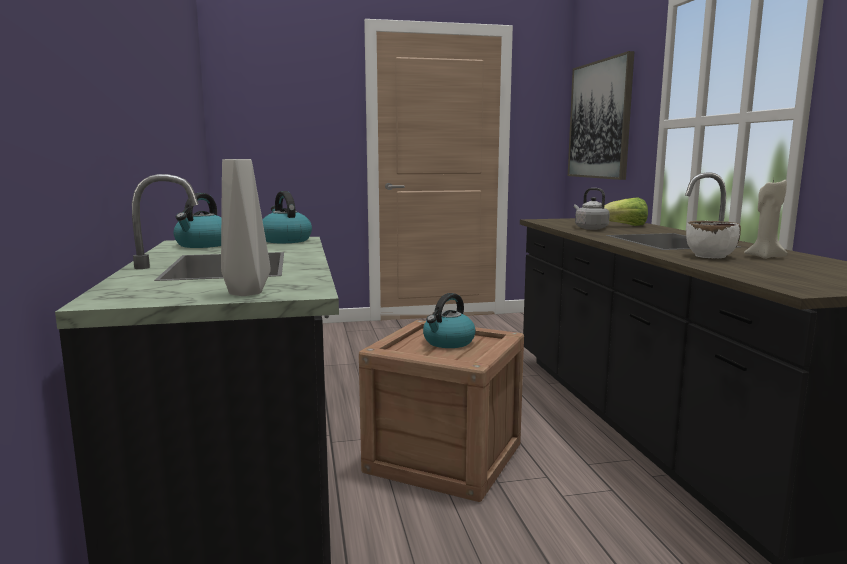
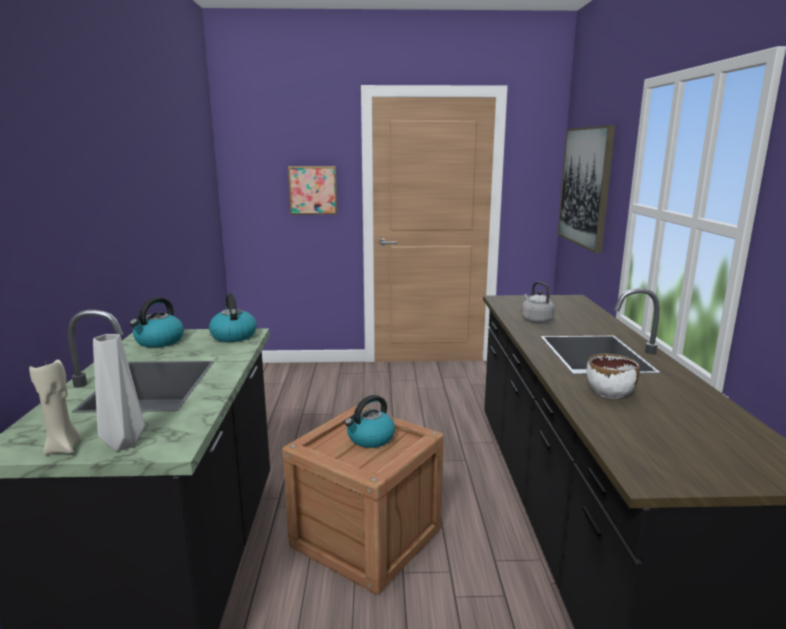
camera: 10 degrees right, 5 degrees up
(313, 129) = (313, 190): none -> picture
(625, 226) = (575, 316): lettuce -> none
(764, 257) = (666, 398): beige candle -> beige candle (63, 448)

